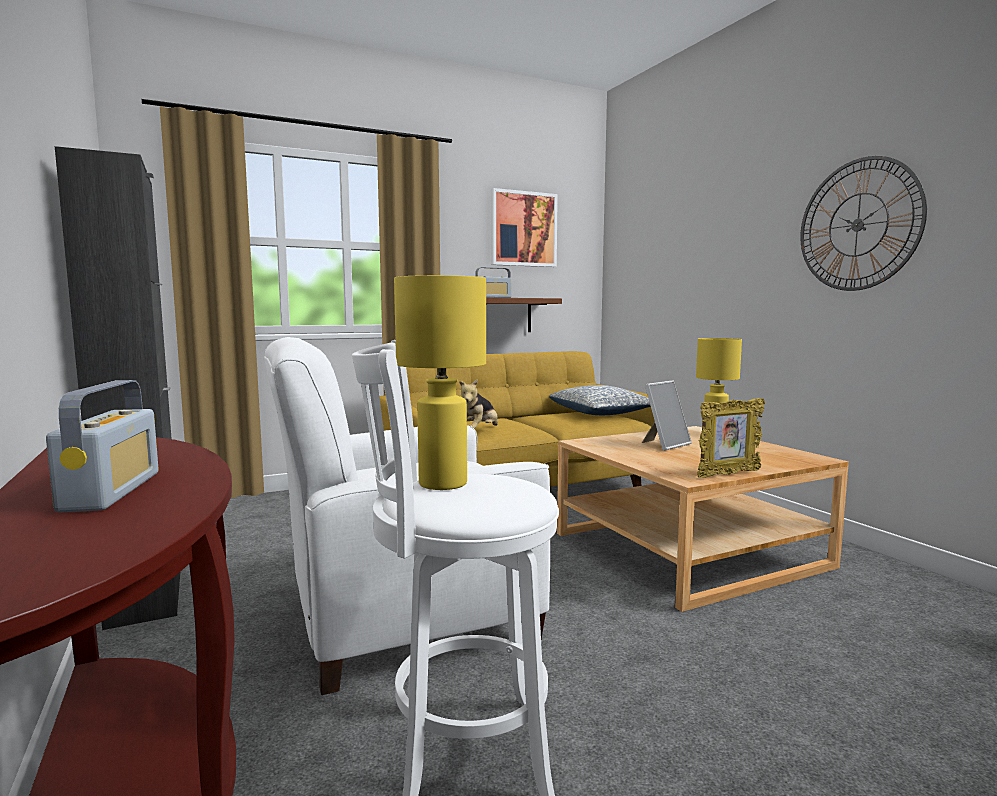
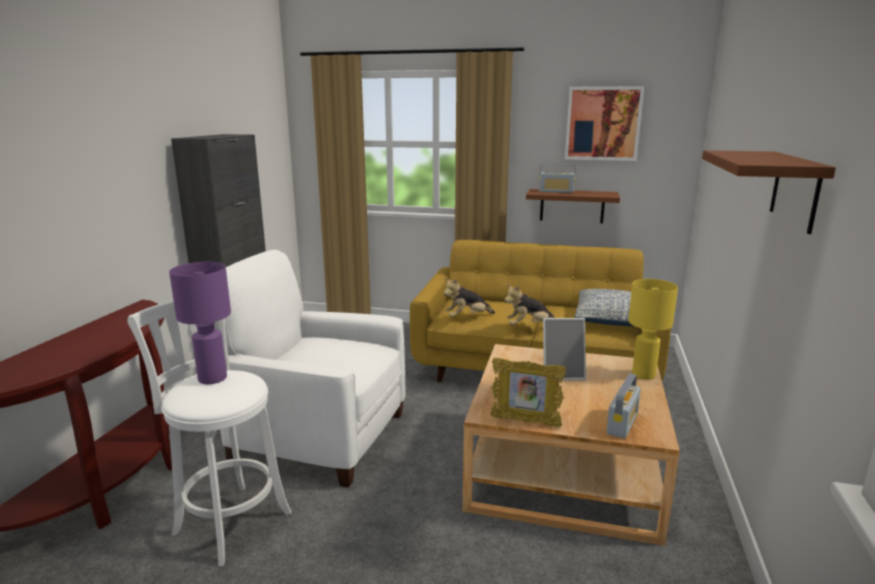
camera: 40 degrees right, 10 degrees up
(112, 491) = (72, 349): radio -> radio (622, 423)
(443, 483) = (213, 378): yellow table lamp -> purple table lamp
(549, 427) = (529, 326): none -> plush toy
(858, 225) = (795, 190): wall clock -> brown shelf

